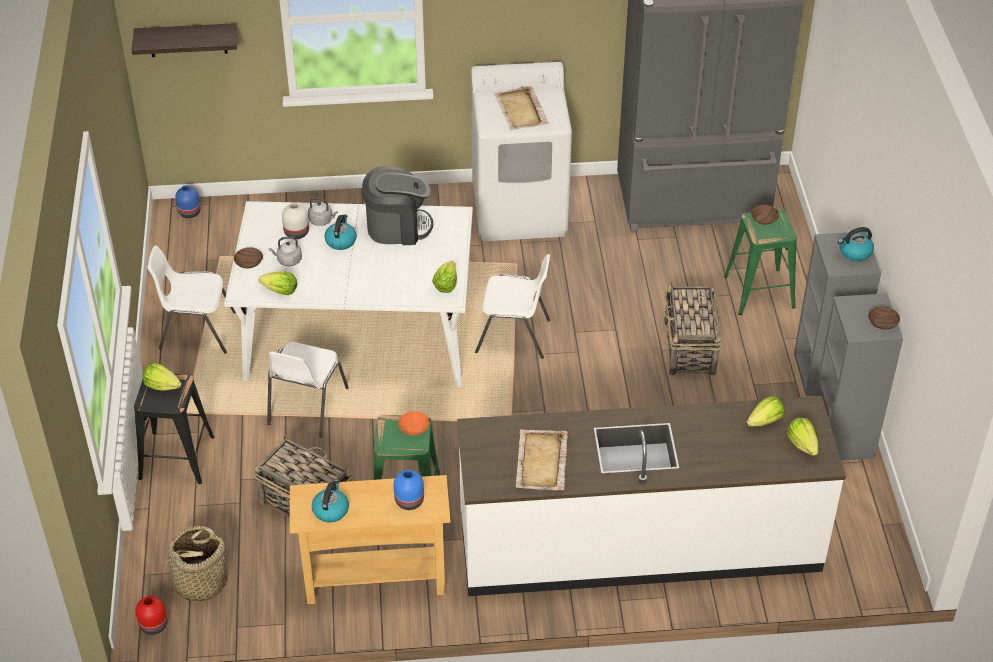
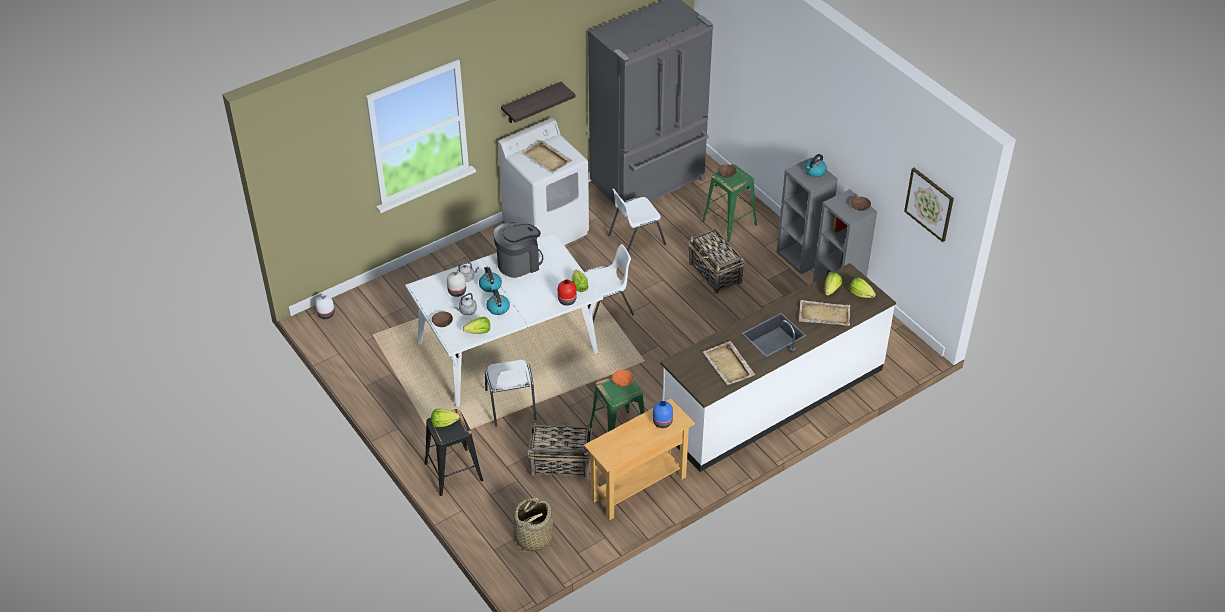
camera: 30 degrees left, 0 degrees up
(154, 625) = (526, 575): red vase -> red vase (567, 300)
(187, 40) = (312, 188): shelf -> shelf (531, 103)
(189, 212) = (325, 314): blue vase -> white vase
(196, 331) = (398, 388): white chair -> white chair (635, 240)
(330, 510) = (621, 447): kettle -> kettle (498, 308)
(727, 450) = (823, 314): none -> beige tray
(950, 350) = (929, 204): none -> picture

